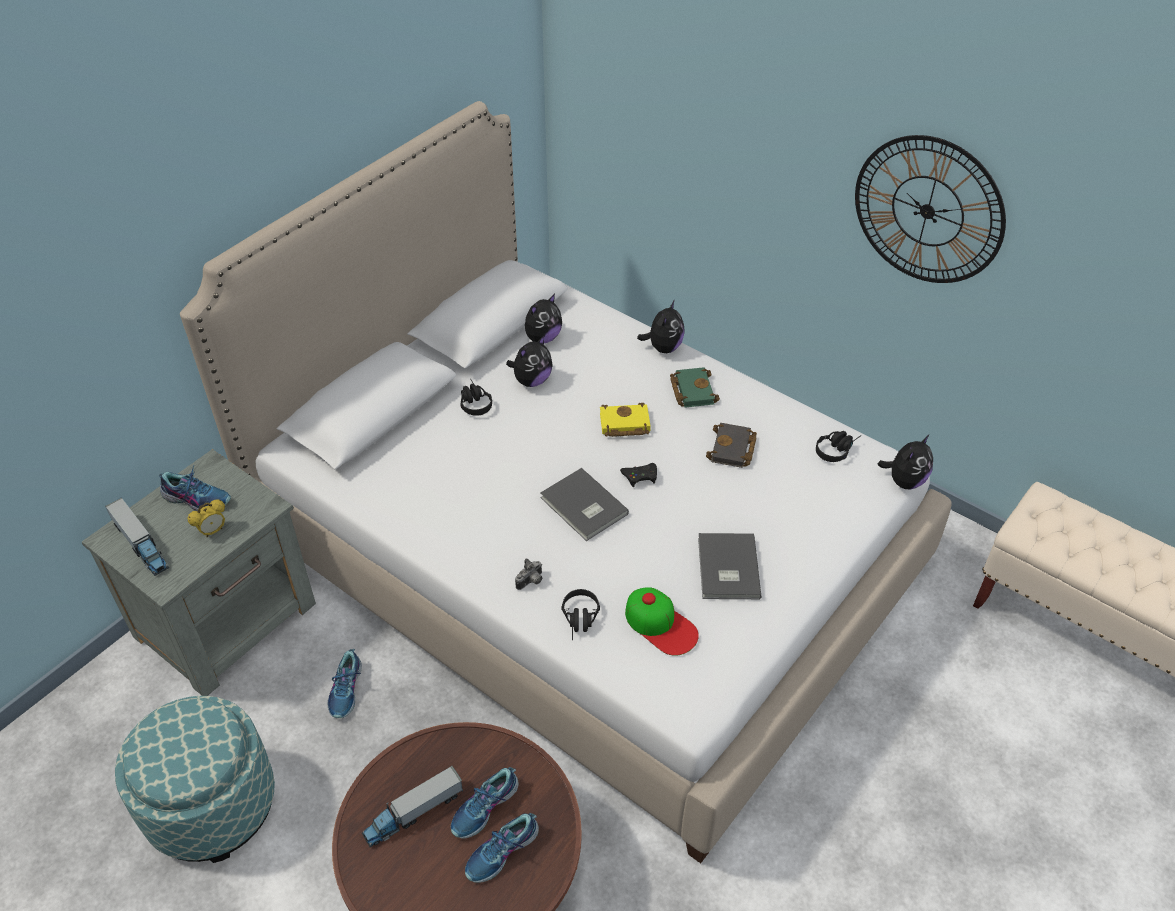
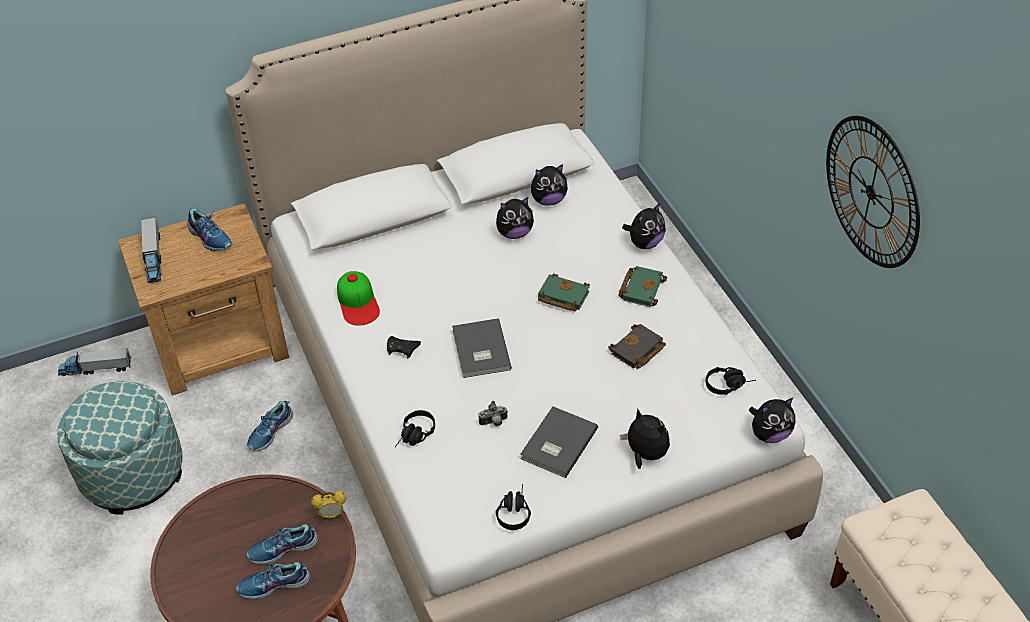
camera: 30 degrees right, 0 degrees up
(213, 531) = (206, 265): alarm clock -> alarm clock (331, 514)
(228, 619) = (221, 344): grey nightstand -> brown nightstand
(413, 813) = (233, 530): toy truck -> toy truck (95, 368)
(473, 402) = (456, 235): black headphones -> black headphones (514, 511)
(531, 582) = (399, 392): camera -> camera (494, 422)
(623, 424) = (561, 296): yellow book -> green book
(640, 476) = (543, 343): black game controller -> black game controller (402, 348)
(661, 624) = (472, 464): cap -> cap (358, 302)
(814, 545) = (645, 454): none -> plush toy

